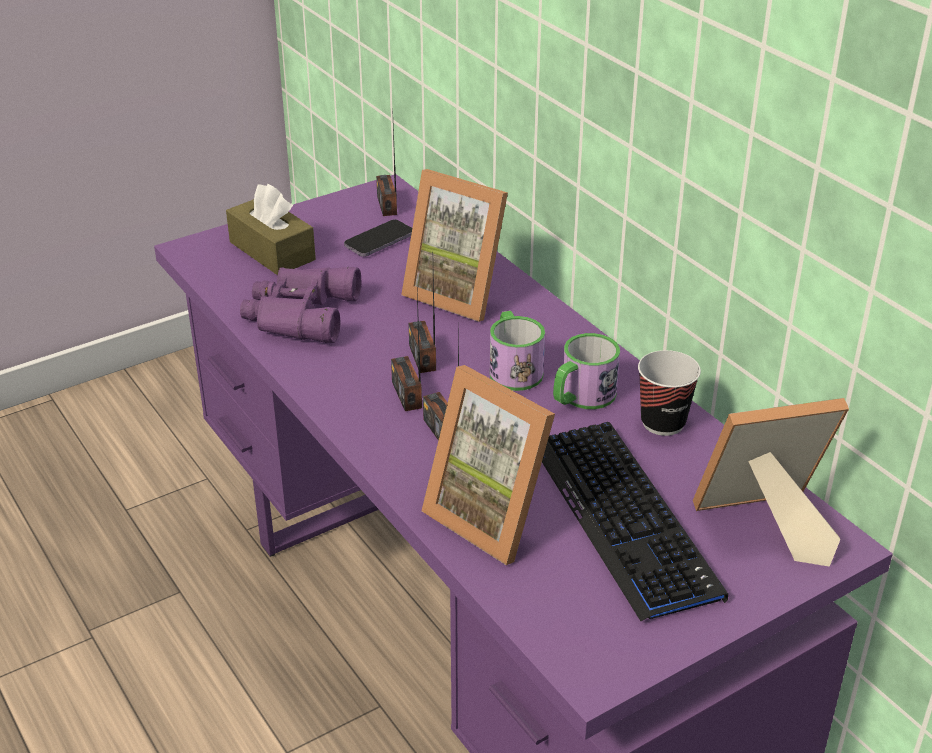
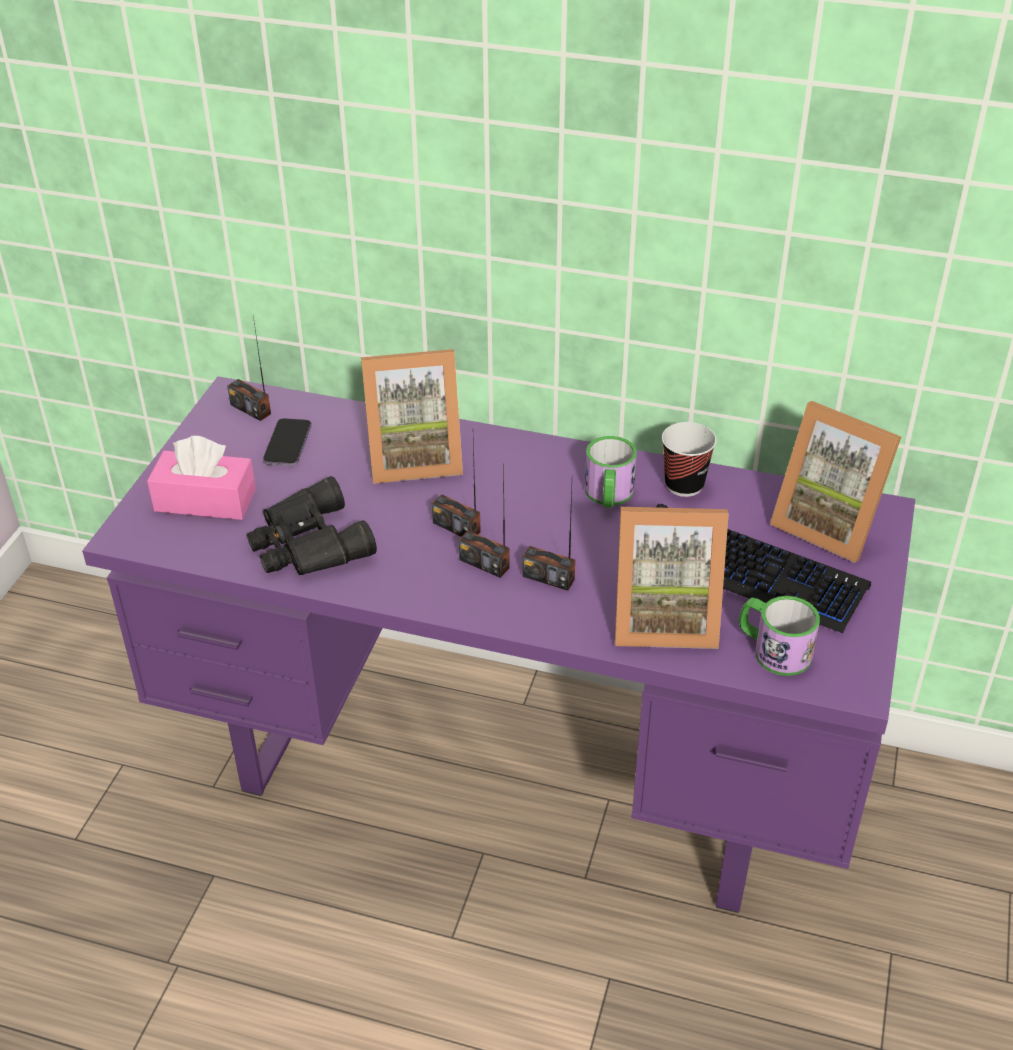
camera: 40 degrees left, 5 degrees up
(272, 251) = (205, 500): brown tissue box -> pink tissue box
(298, 314) = (307, 544): purple binoculars -> black binoculars
(513, 368) = (534, 499): mug -> mug (773, 650)
(763, 526) = (829, 524): picture frame -> picture frame turned 90 degrees counterclockwise

